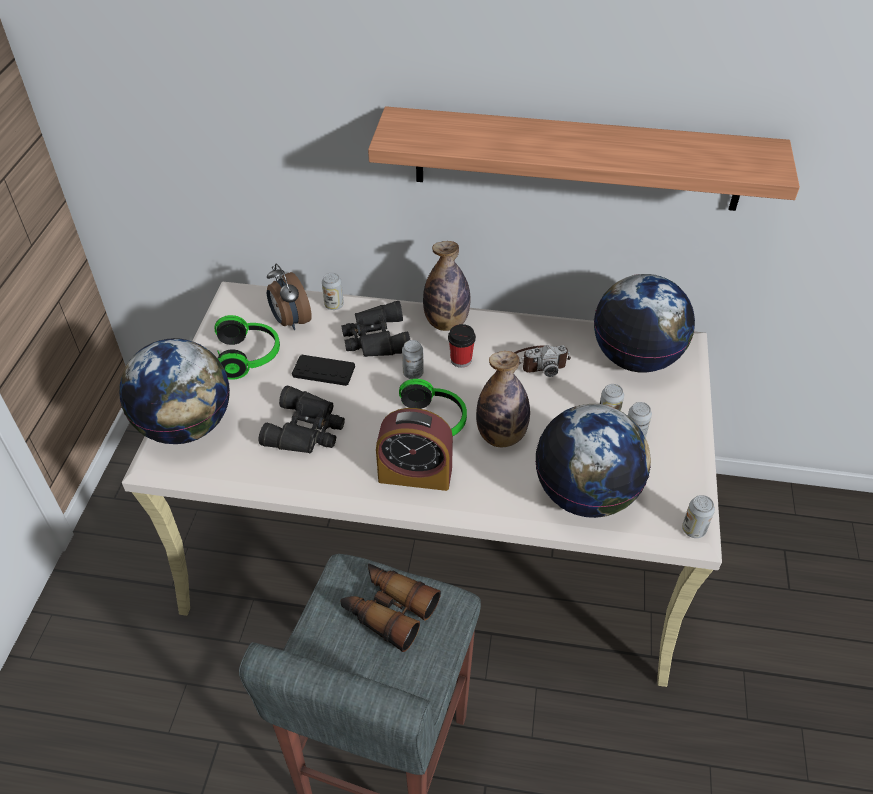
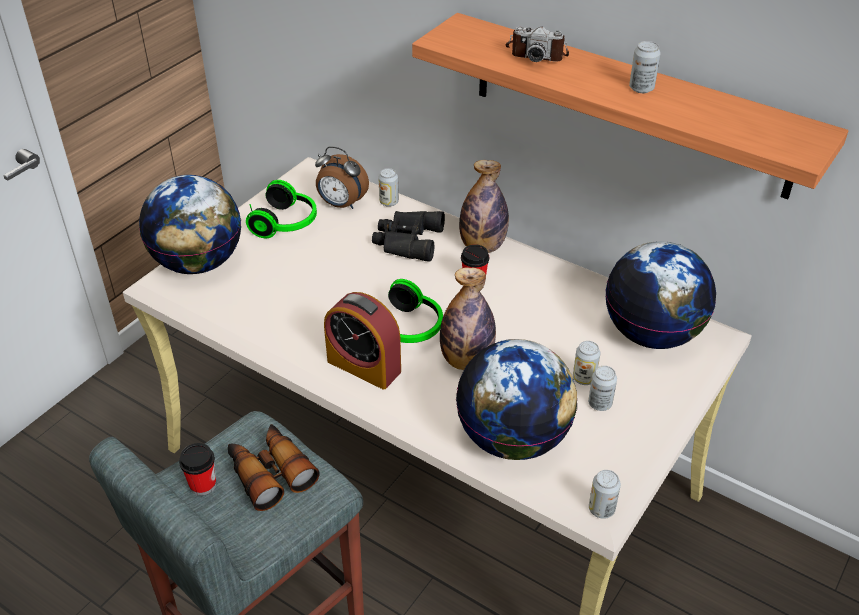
camera: 25 degrees right, 5 degrees down
(290, 321) = (341, 204): alarm clock -> alarm clock turned 60 degrees counterclockwise
(307, 429) = (295, 298): black binoculars -> none
(323, 371) = (342, 254): black game controller -> none
(334, 648) = (203, 485): none -> cup
(413, 373) = (421, 280): can -> can (641, 88)
(540, 362) = (550, 307): camera -> camera (537, 53)

